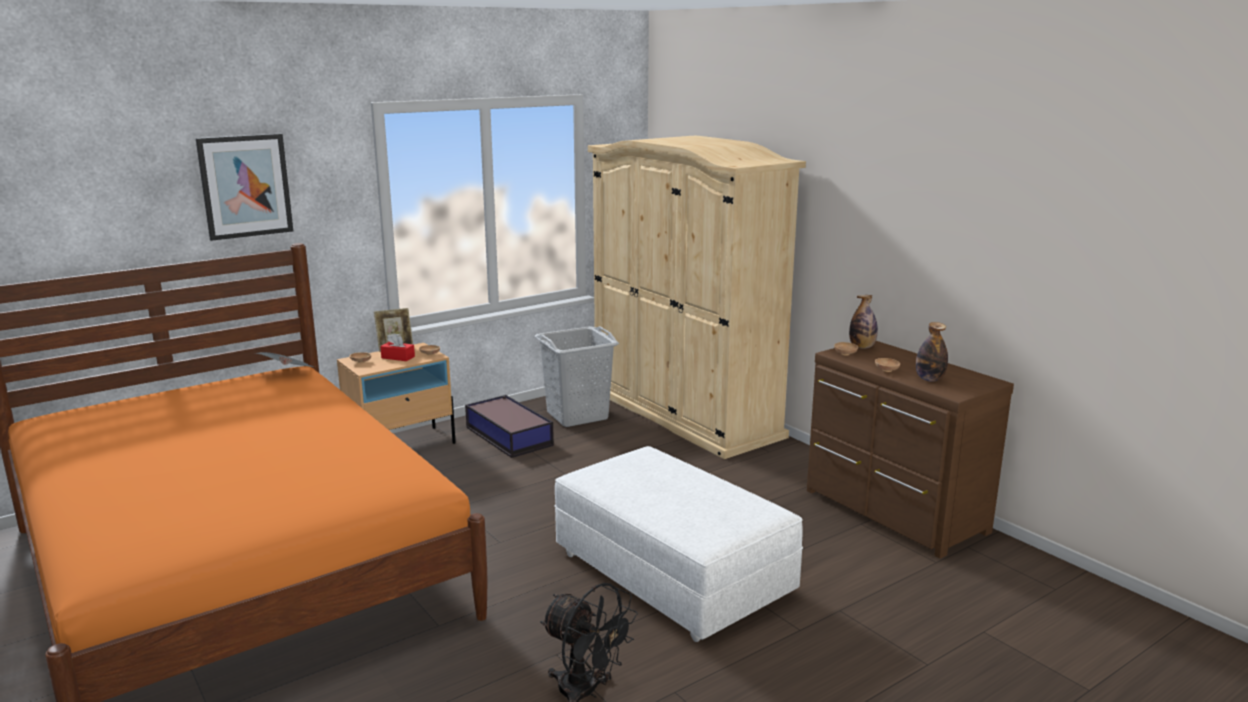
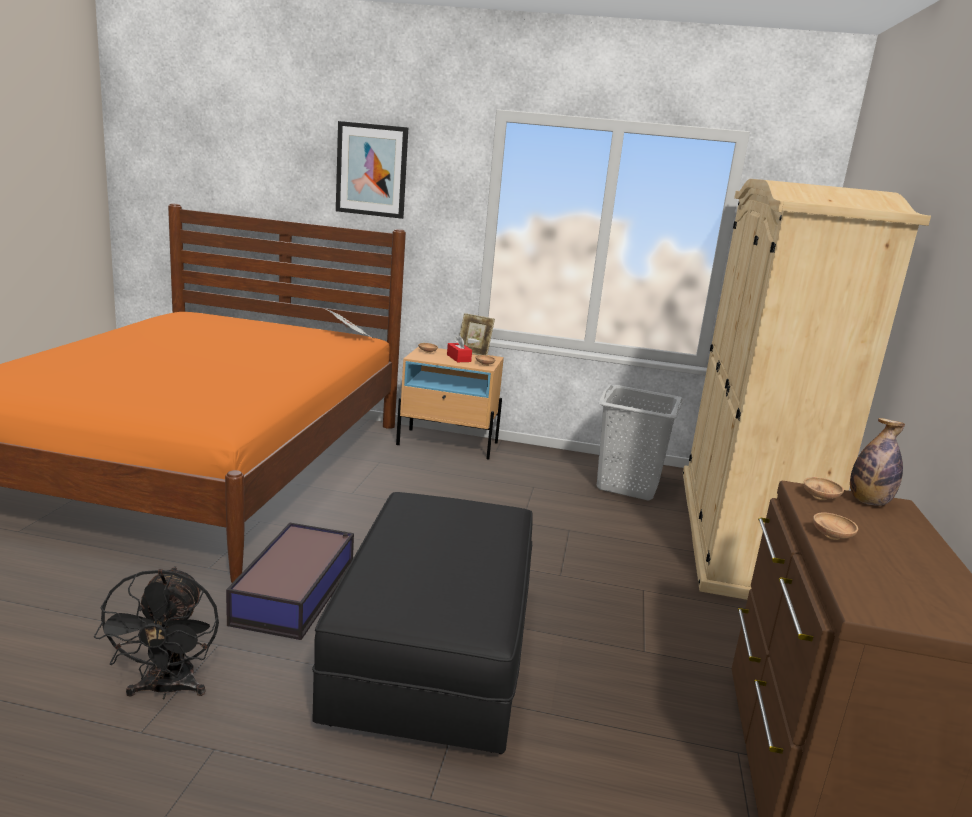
camera: 45 degrees right, 0 degrees up
(508, 436) = (538, 473): storage box -> storage box (296, 592)
(671, 572) = (434, 651): white ottoman -> black ottoman
(929, 379) = (875, 575): bottle -> none

